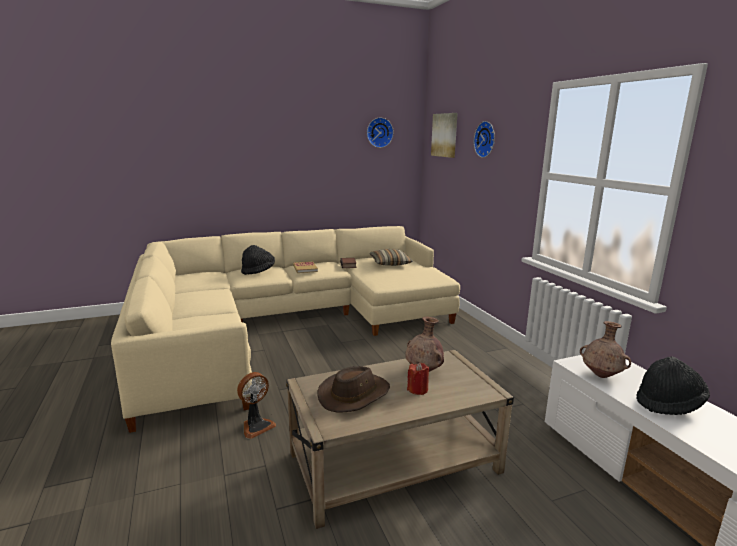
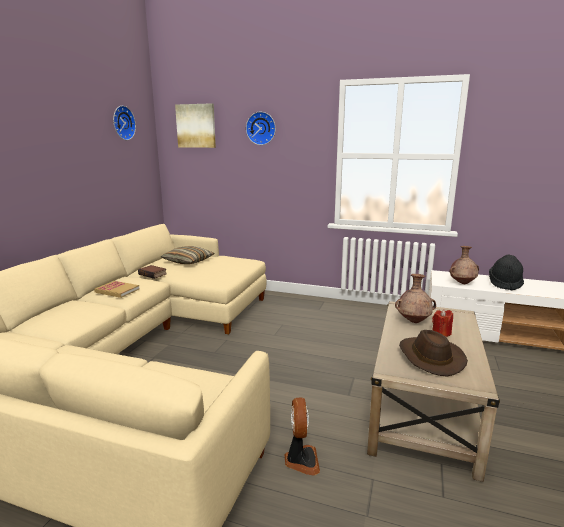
camera: 50 degrees left, 0 degrees up
(258, 271) = (67, 311): black hat -> none

